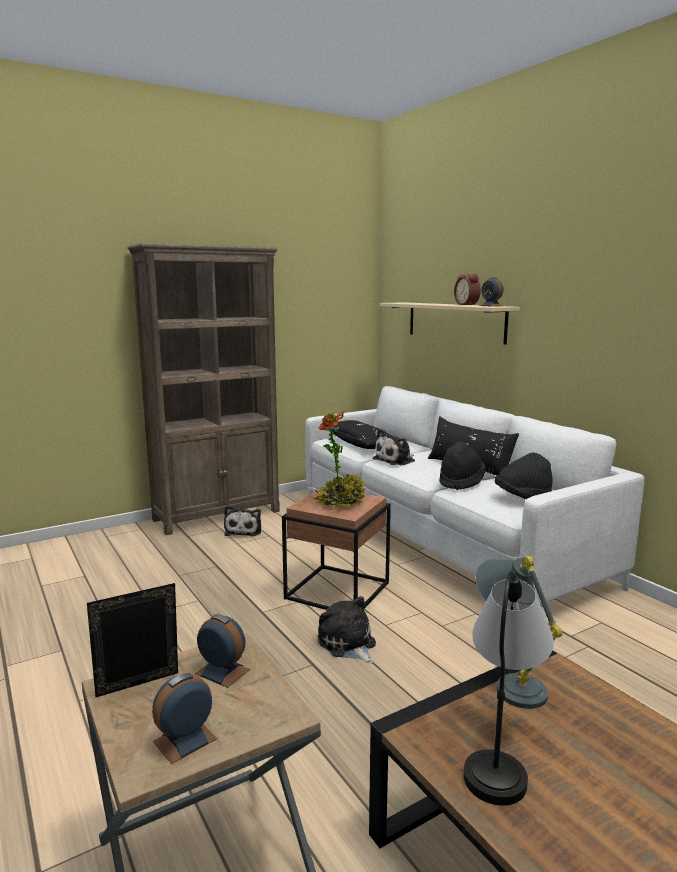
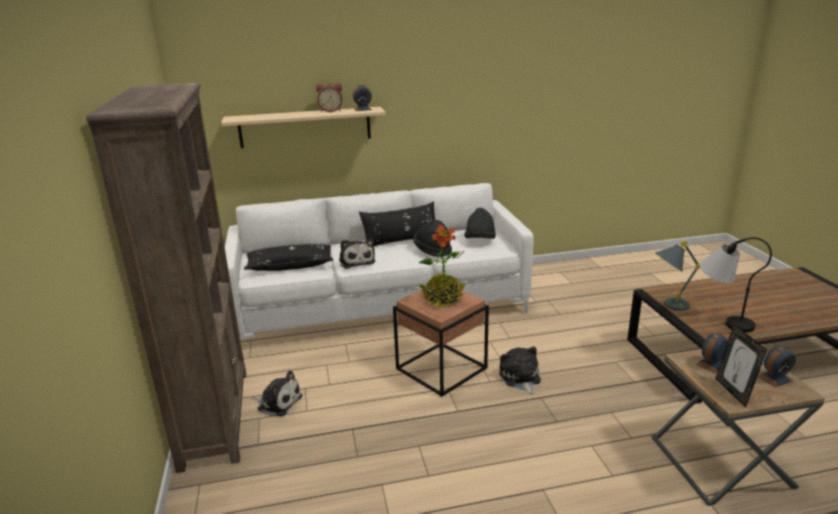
camera: 70 degrees left, 10 degrees up
(185, 740) = (775, 378): alarm clock -> alarm clock turned 90 degrees counterclockwise
(347, 644) = (520, 378): plush toy -> plush toy turned 90 degrees clockwise

